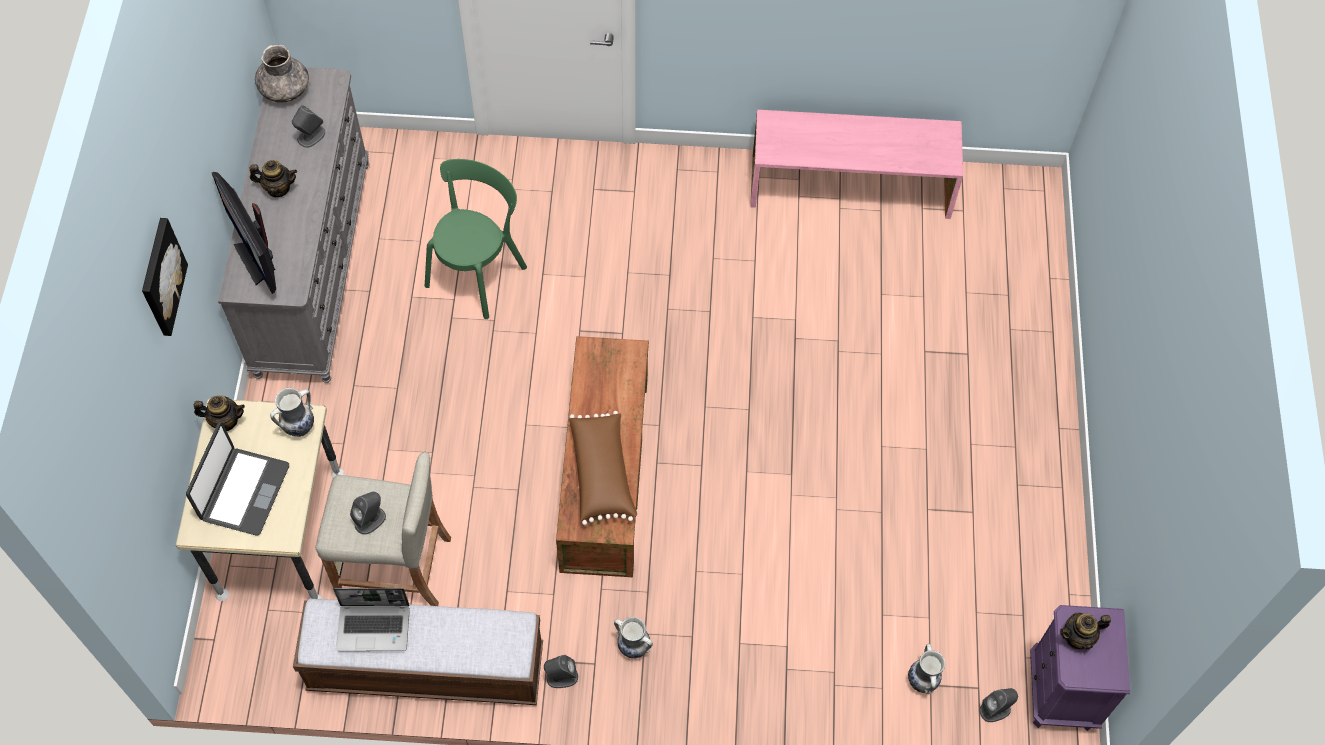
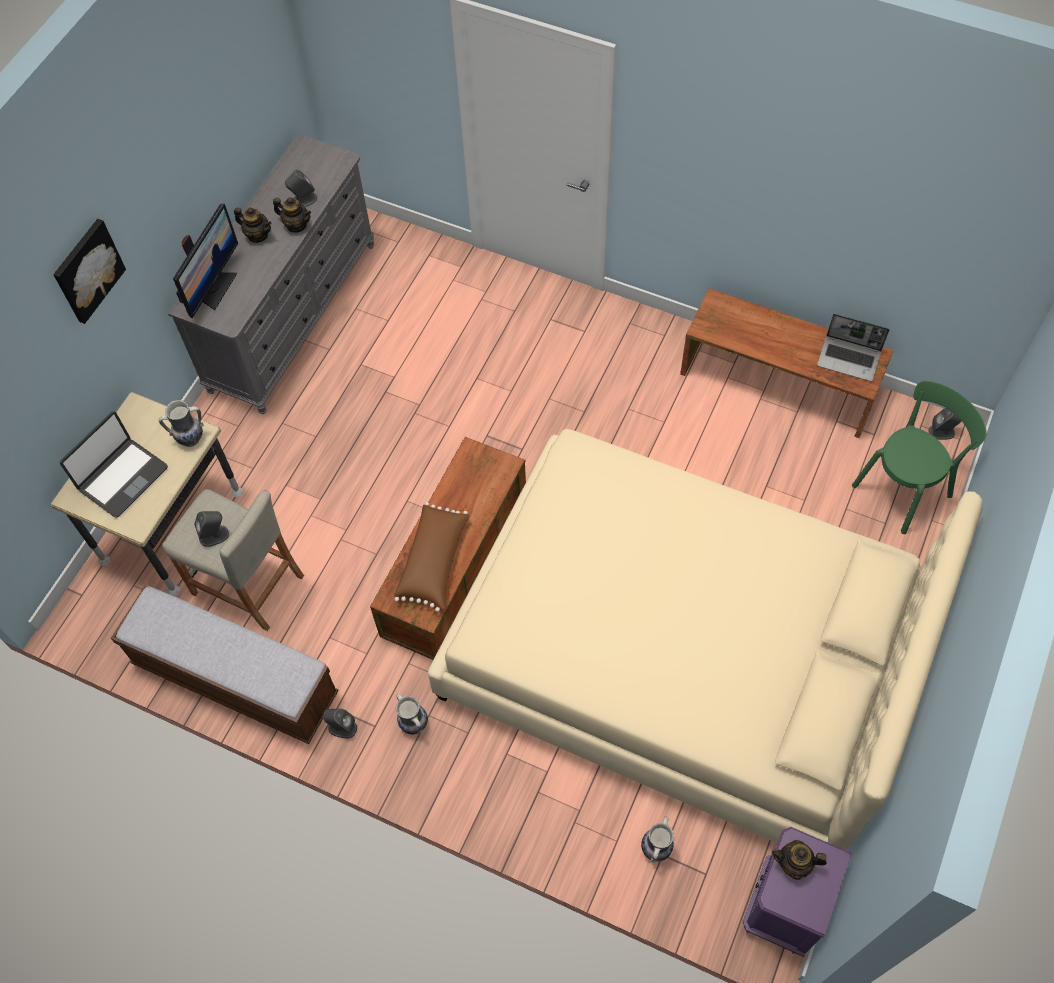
camera: 25 degrees right, 0 degrees up
(225, 421) = (135, 414): teapot -> teapot (296, 225)
(257, 259) = (214, 288): monitor -> monitor turned 150 degrees counterclockwise
(285, 90) = (300, 156): grey vase -> none
(374, 627) = (187, 628): laptop -> laptop (849, 359)
(478, 272) = (424, 360): green chair -> green chair (905, 488)
(852, 185) = (780, 381): pink bench -> brown bench
(867, 489) = (679, 656): none -> beige bed
(995, 709) = (713, 900): grey speaker -> grey speaker (942, 432)

